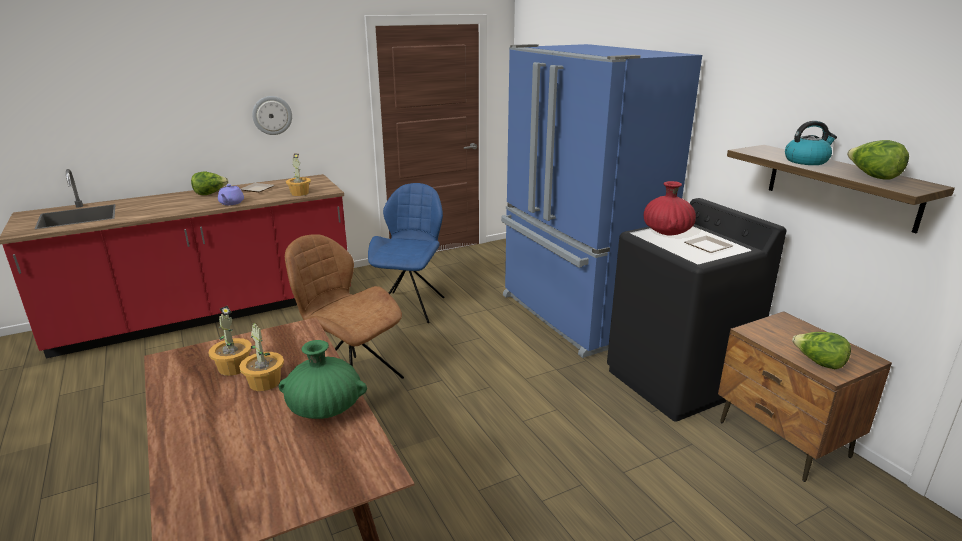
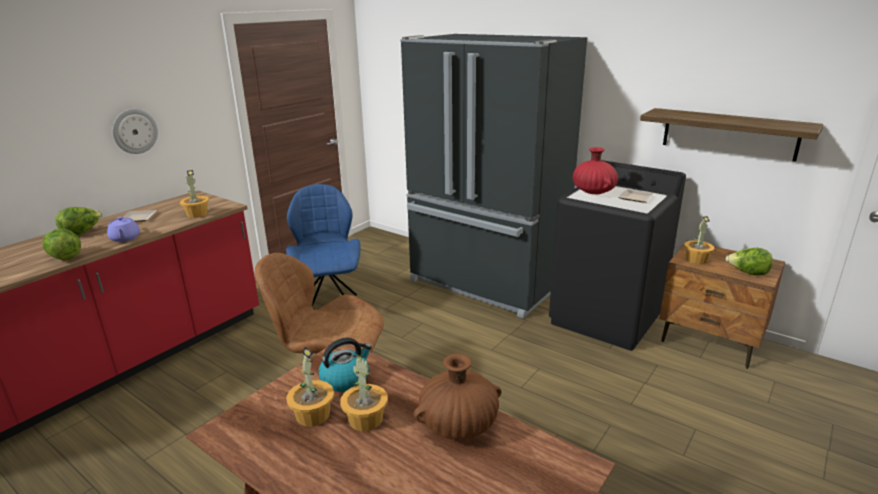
camera: 25 degrees left, 0 degrees up
(325, 409) = (459, 426): green vase -> brown vase
(575, 315) = (485, 283): blue fridge -> black fridge
(769, 333) = (696, 259): none -> potted plant
(806, 161) = (707, 117): kettle -> kettle (345, 379)
(872, 177) = (768, 123): lettuce -> lettuce (64, 257)

